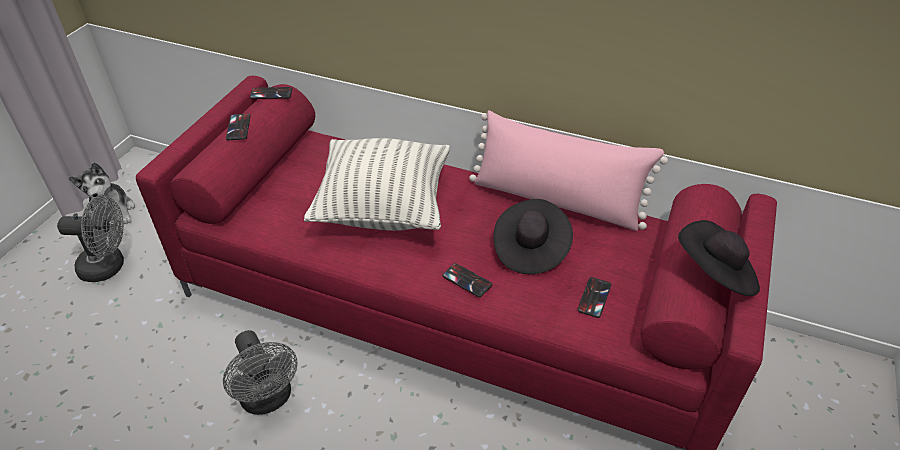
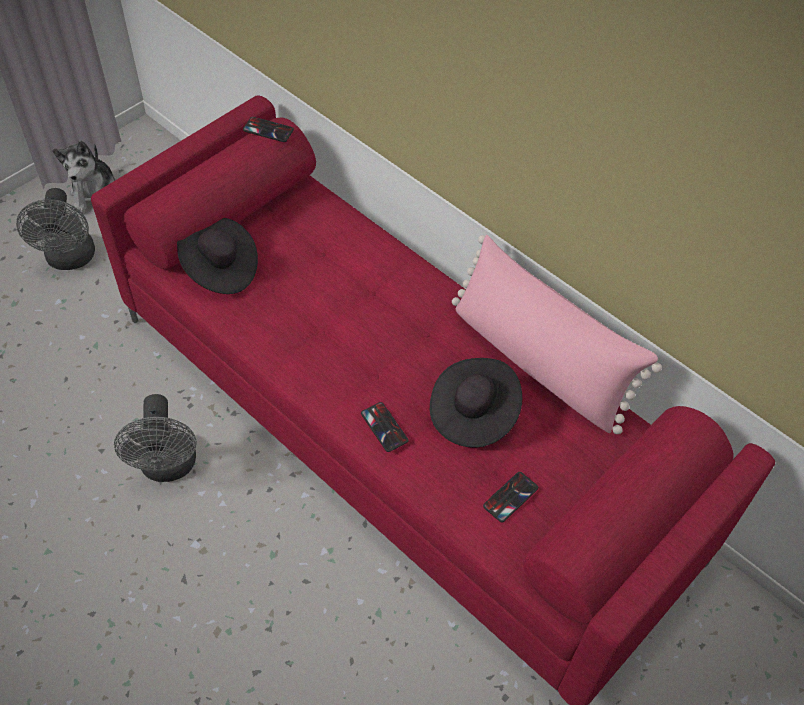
camera: 20 degrees right, 10 degrees up
(109, 266) = (70, 259): grey fan -> grey fan turned 60 degrees clockwise
(238, 127) = (214, 166): phone -> none
(383, 208) = (340, 307): pillow -> none
(715, 274) = (633, 528): black hat -> black hat (219, 269)

